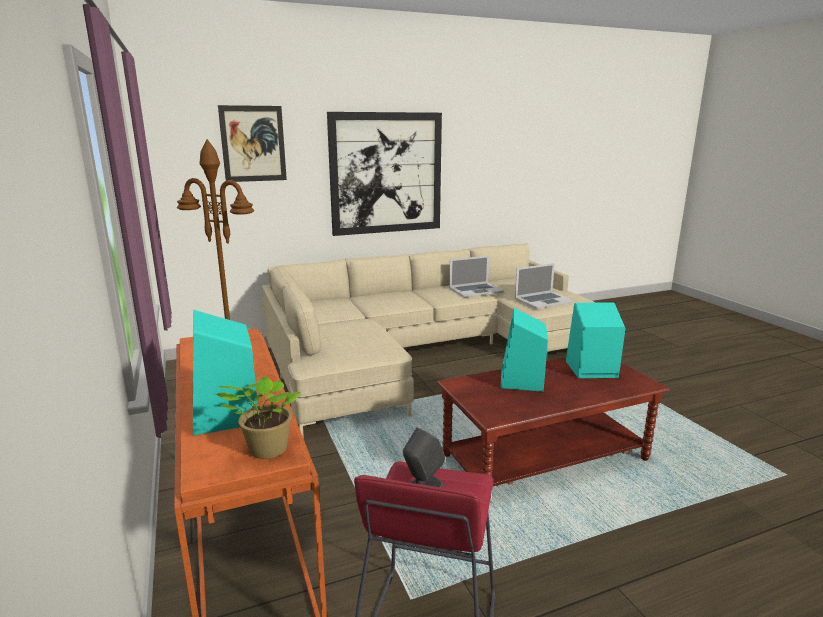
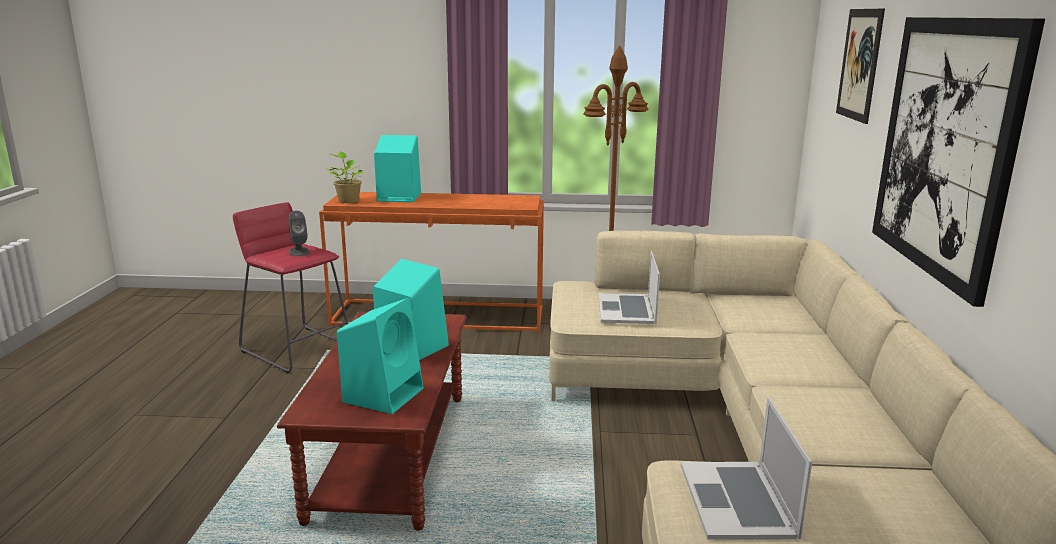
camera: 115 degrees right, 0 degrees up
(475, 290) = (846, 442): laptop -> laptop (627, 309)

